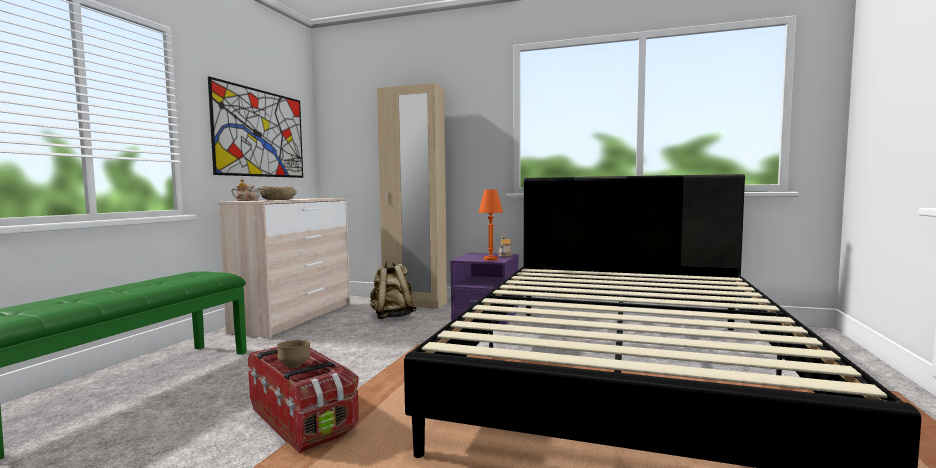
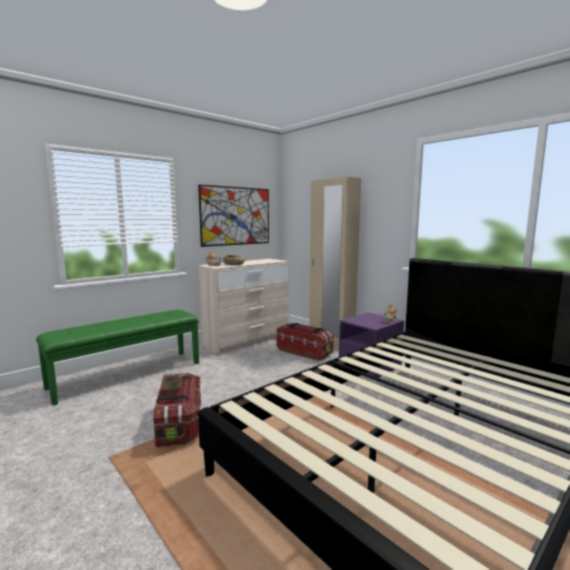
camera: 30 degrees right, 5 degrees up
(392, 317) = (304, 352): beige backpack -> storage box
(490, 259) = (370, 324): orange table lamp -> none

